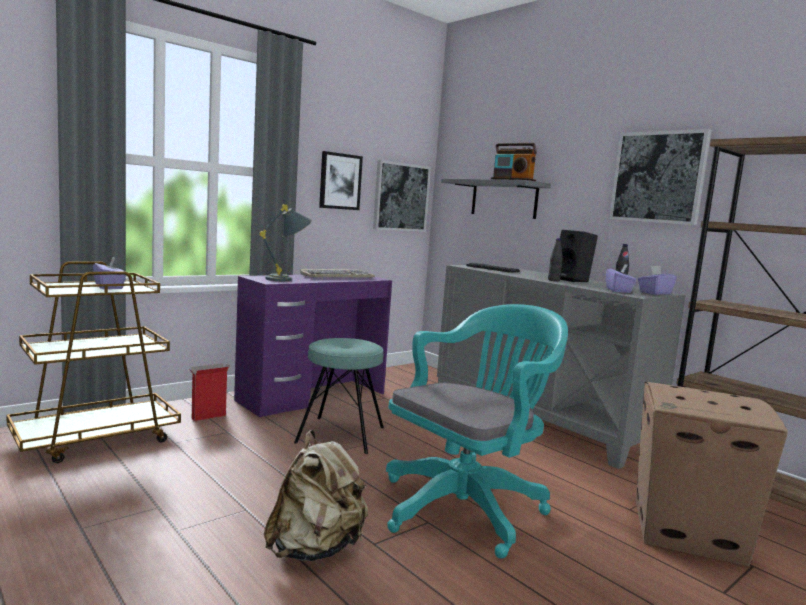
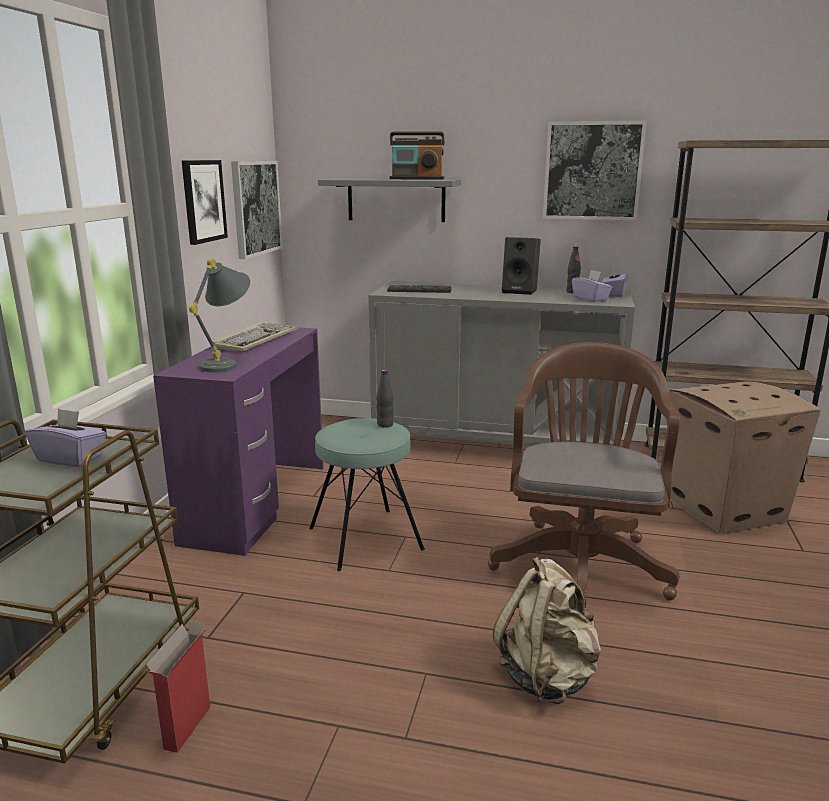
camera: 35 degrees left, 10 degrees up
(208, 417) = (184, 583): cardboard box -> cardboard box (187, 728)
(467, 506) = (580, 563): turquoise office chair -> brown office chair
(553, 280) = (514, 297): black bottle -> black bottle (385, 424)

